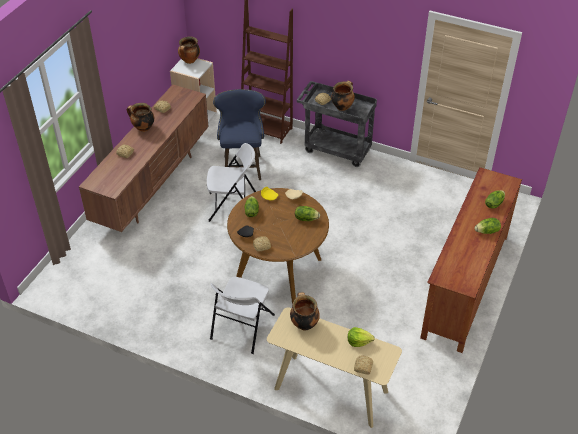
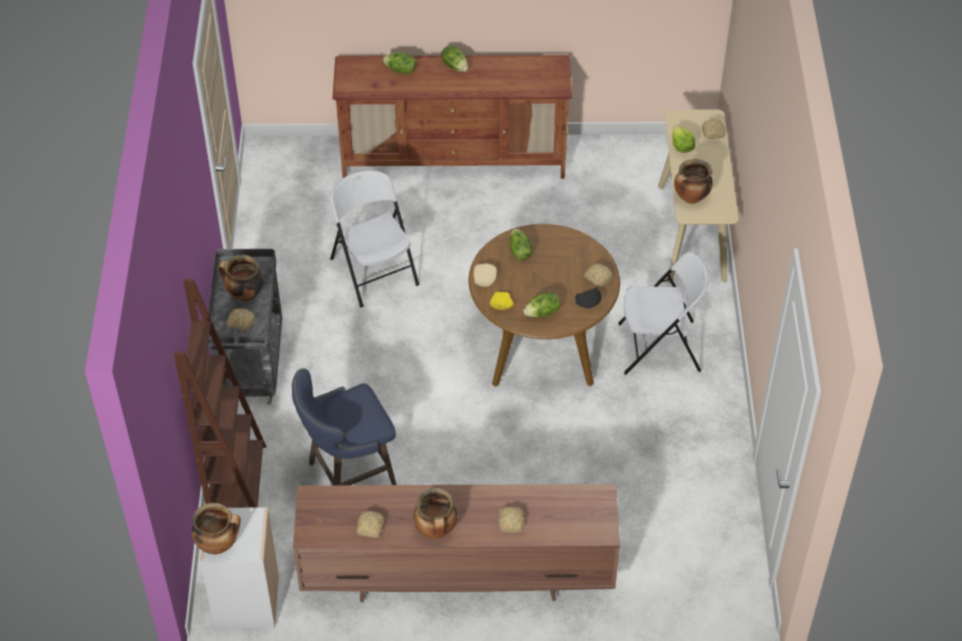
camera: 115 degrees left, 5 degrees up
(232, 206) = (447, 450): white chair -> white chair (374, 271)

